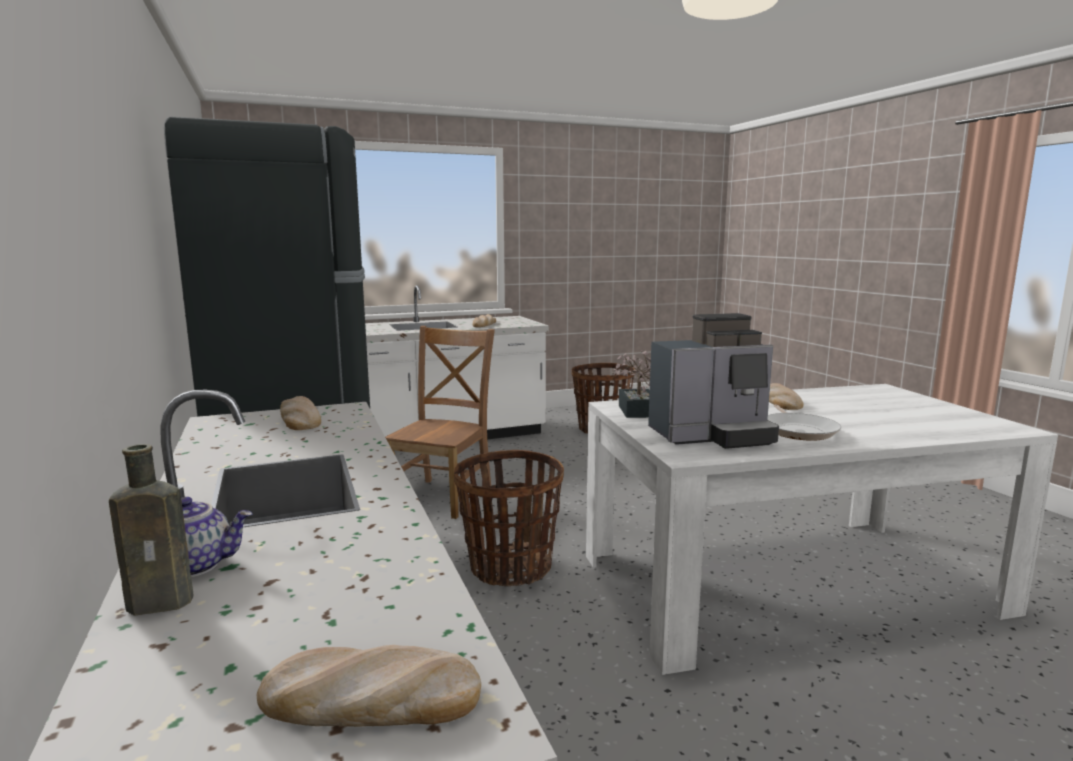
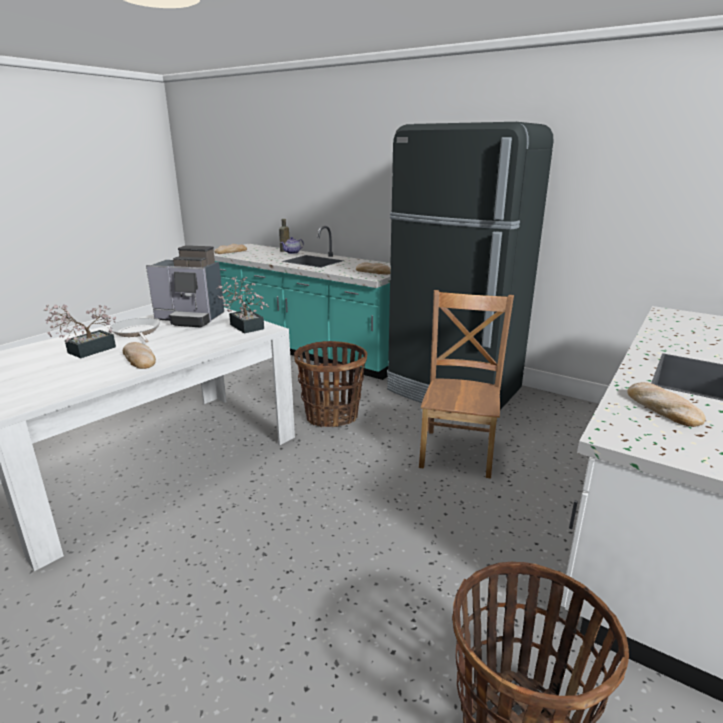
camera: 145 degrees right, 10 degrees up
(444, 496) = (458, 450): brown chair -> brown chair turned 150 degrees counterclockwise
(713, 436) = (191, 318): coffee machine -> coffee machine turned 120 degrees counterclockwise
(854, 418) = (86, 351): none -> potted plant

